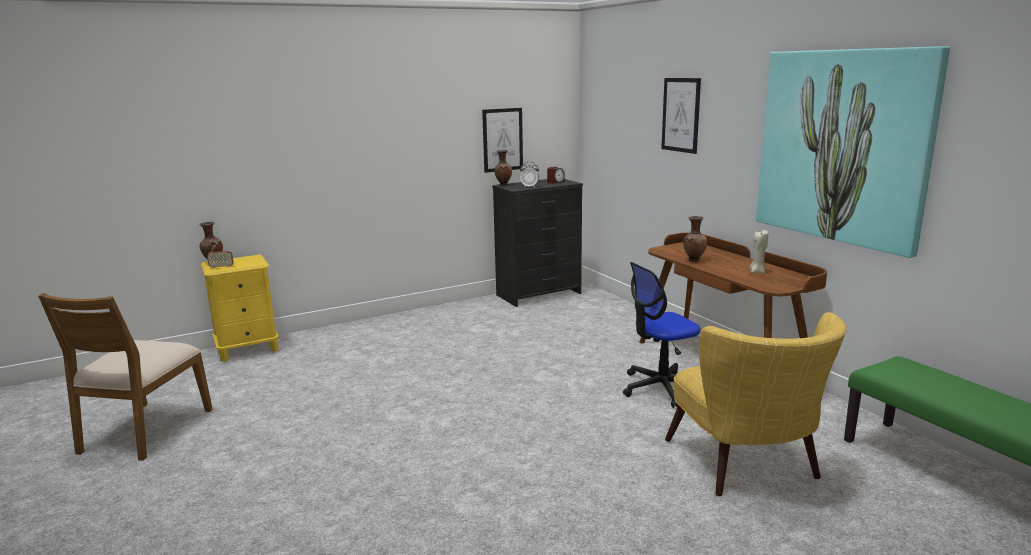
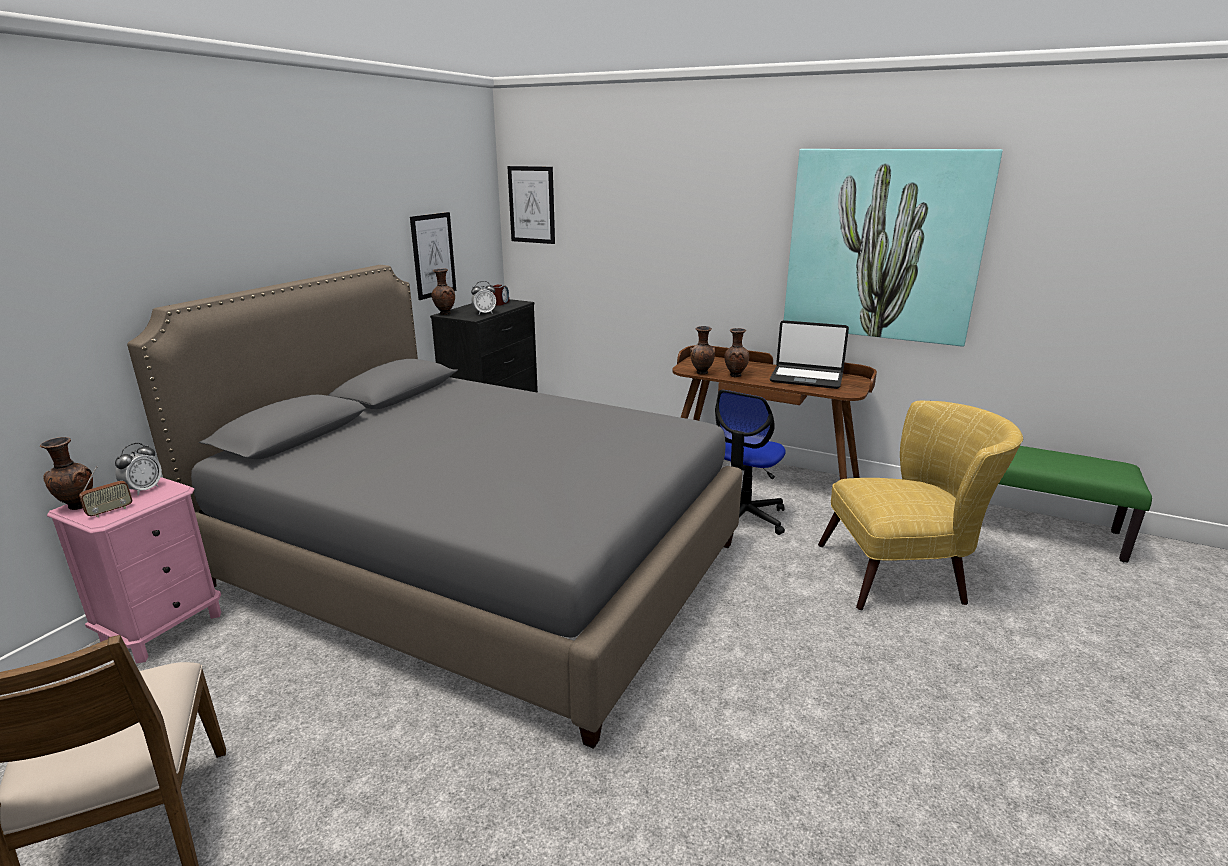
camera: 35 degrees left, 5 degrees up
(247, 261) = (144, 490): none -> alarm clock
(247, 349) = (163, 628): yellow nightstand -> pink nightstand
(431, 365) = (479, 565): none -> grey bed
(667, 254) = (701, 373): none -> brown vase
(681, 115) = (668, 217): picture -> picture (531, 205)
(748, 467) = (905, 574): yellow armchair -> yellow armchair turned 45 degrees counterclockwise
(757, 272) = (806, 378): beige candle -> laptop

